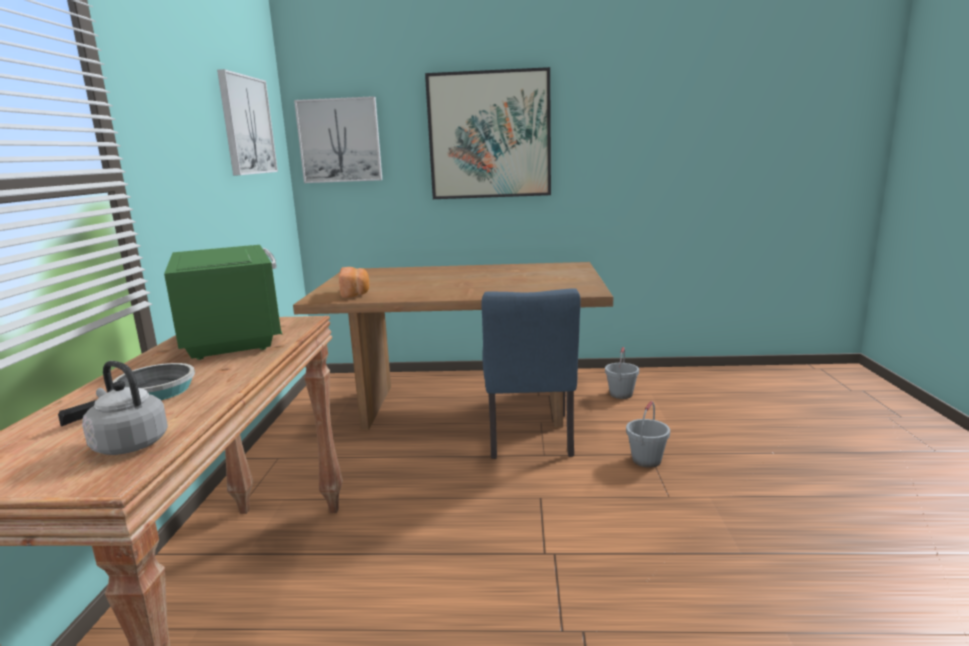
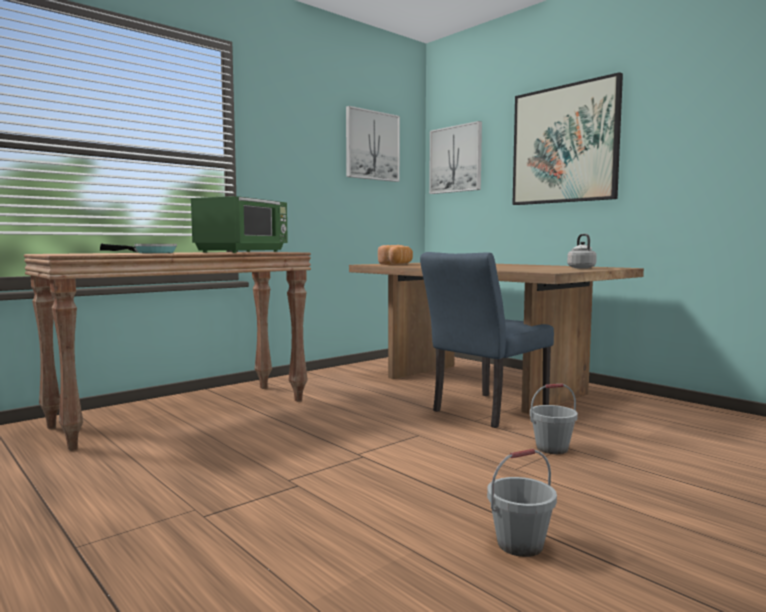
camera: 45 degrees right, 10 degrees down
(128, 444) = (97, 254): grey kettle -> grey kettle (580, 268)
(621, 394) = (638, 414): grey bucket -> grey bucket (520, 545)

